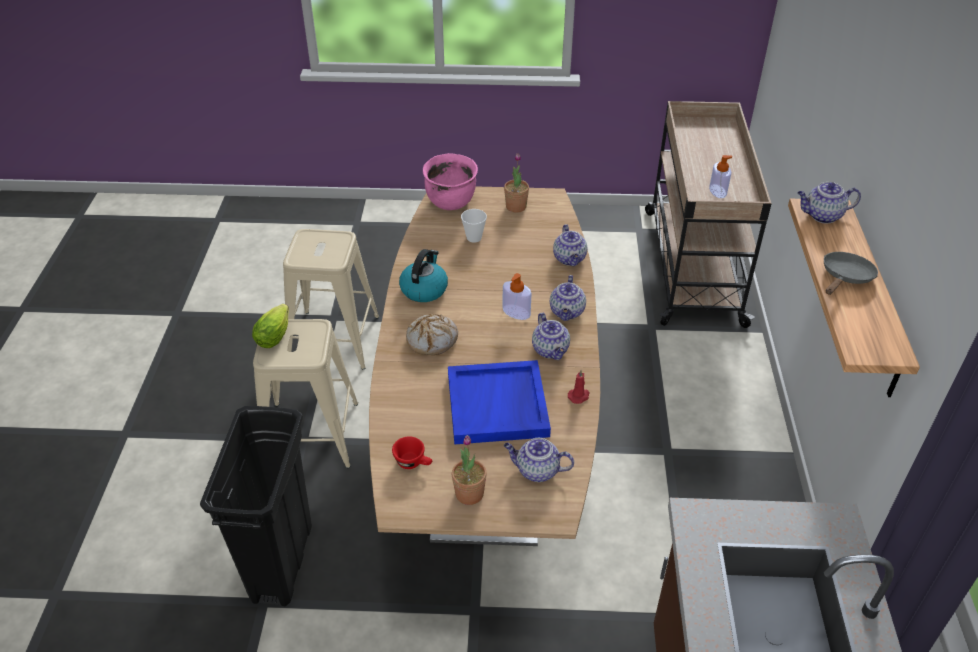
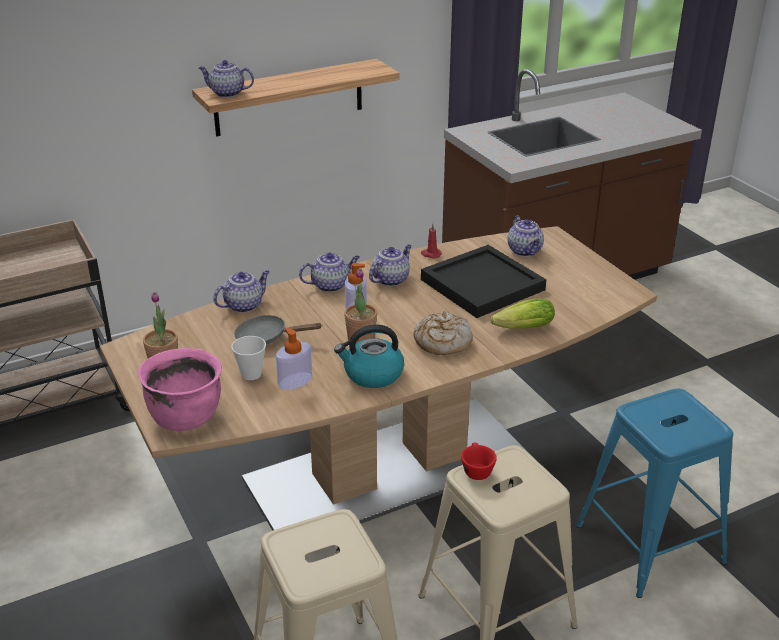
camera: 120 degrees left, 10 degrees down
(275, 334) = (509, 503): lettuce -> lettuce (520, 329)
(282, 562) = (649, 543): black trash can -> blue stool
(414, 463) = (585, 300): red cup -> red cup (476, 469)
(469, 493) = (579, 269): potted plant -> potted plant (361, 339)
(498, 405) = (482, 284): blue tray -> black tray
(717, 191) = (37, 268): soap dispenser -> soap dispenser (295, 381)
(822, 216) = (227, 93): teapot -> teapot turned 135 degrees clockwise
(845, 277) = (304, 80): grey frying pan -> grey frying pan (267, 338)

